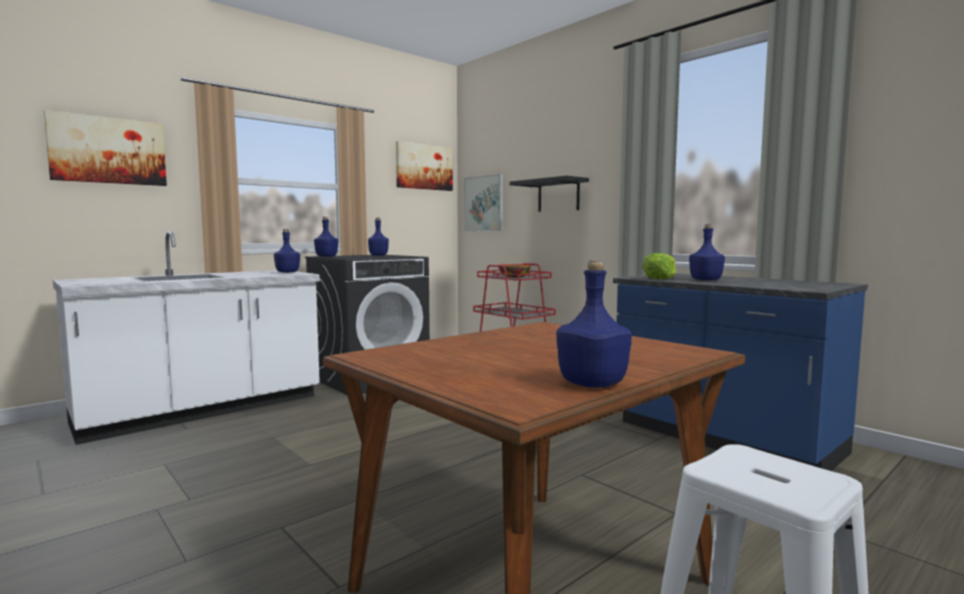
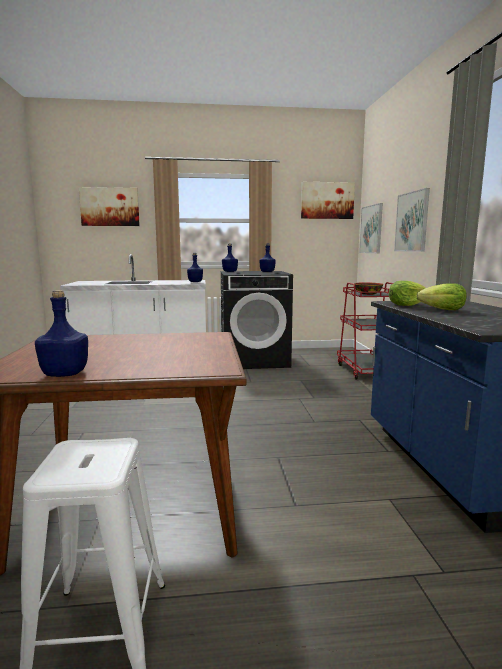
camera: 35 degrees right, 5 degrees up
(558, 196) = (412, 222): black shelf -> picture
(706, 280) = (442, 310): blue bottle -> lettuce

